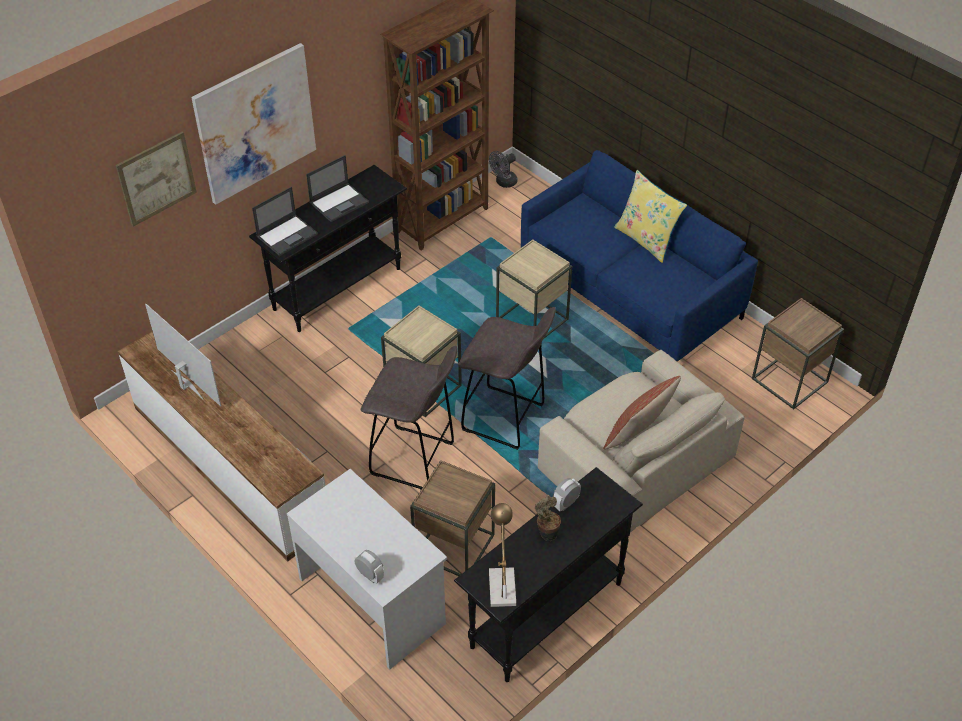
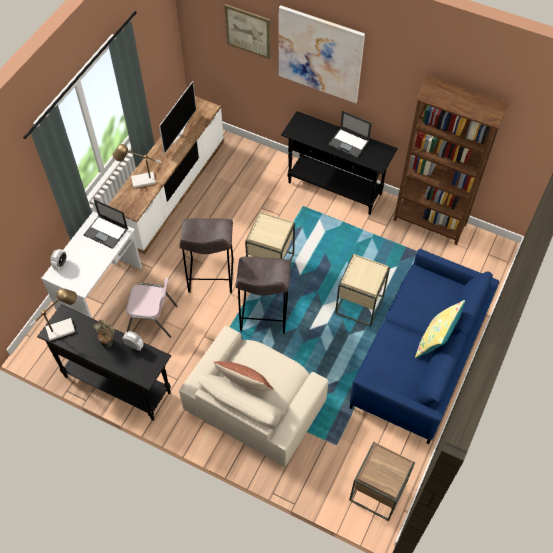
camera: 70 degrees right, 10 degrees up
(250, 452) = (140, 181): none -> table lamp
(287, 235) = (305, 128): laptop -> laptop (106, 232)
(454, 545) = (153, 319): brown side table -> pink chair
(503, 183) = (490, 246): grey fan -> none

